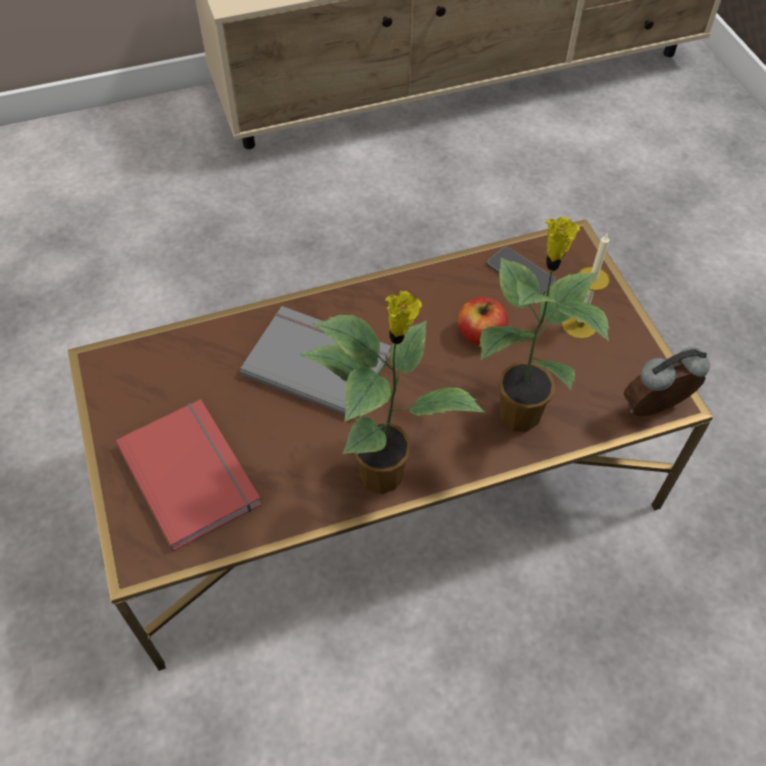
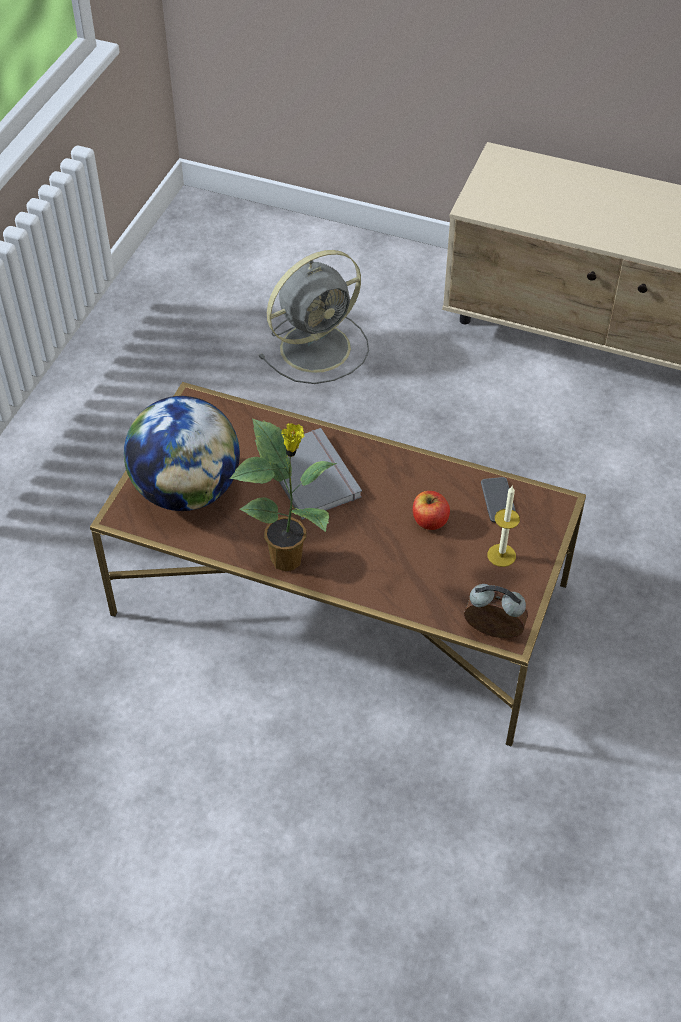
camera: 40 degrees right, 5 degrees down
(130, 243) = (318, 346): none -> grey fan
(193, 472) = (187, 490): red book -> globe
(519, 412) = (404, 579): potted plant -> none

